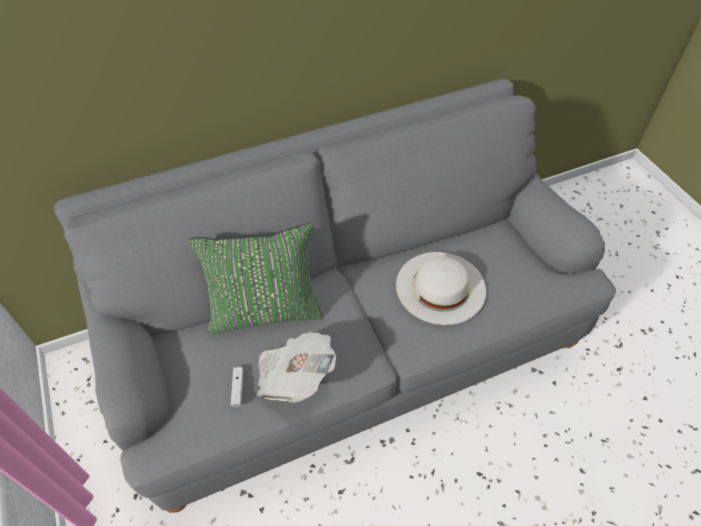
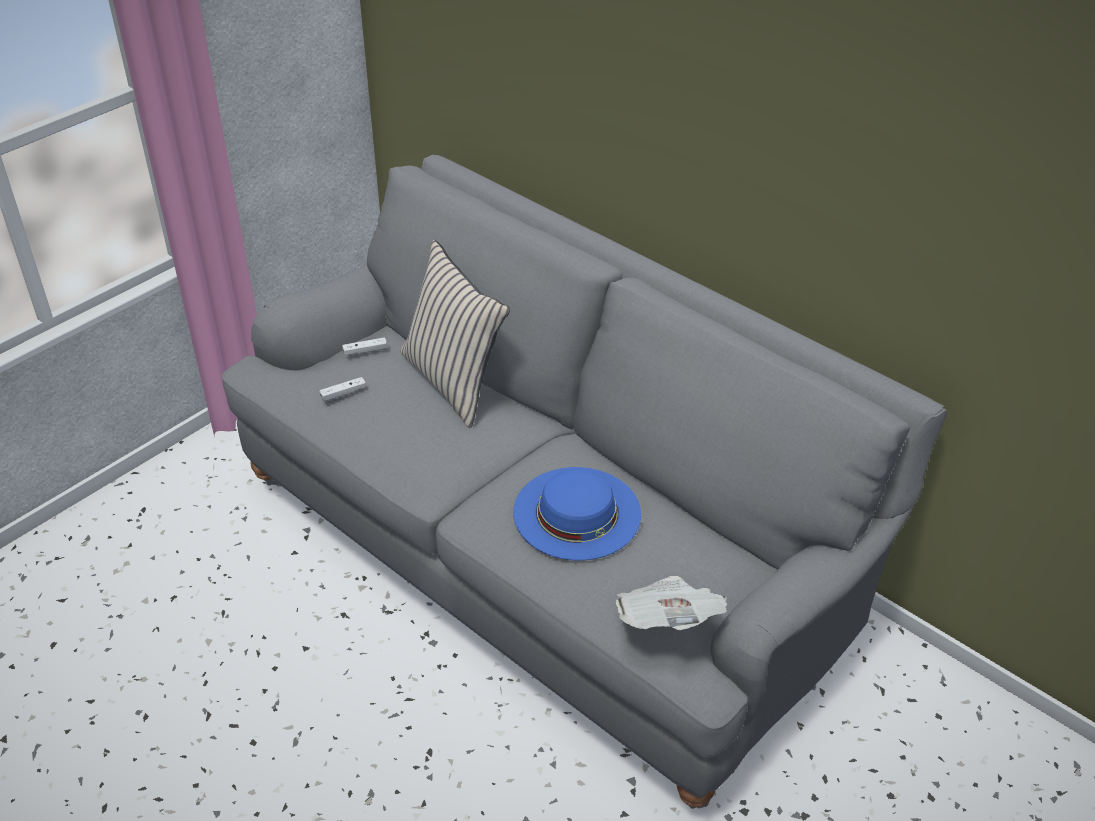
camera: 65 degrees right, 10 degrees down
(188, 358) = (365, 351): none -> white game controller
(265, 311) = (454, 381): green pillow -> beige pillow
(294, 376) = (378, 428): newspaper -> newspaper (667, 622)
(440, 287) = (577, 512): white hat -> blue hat

